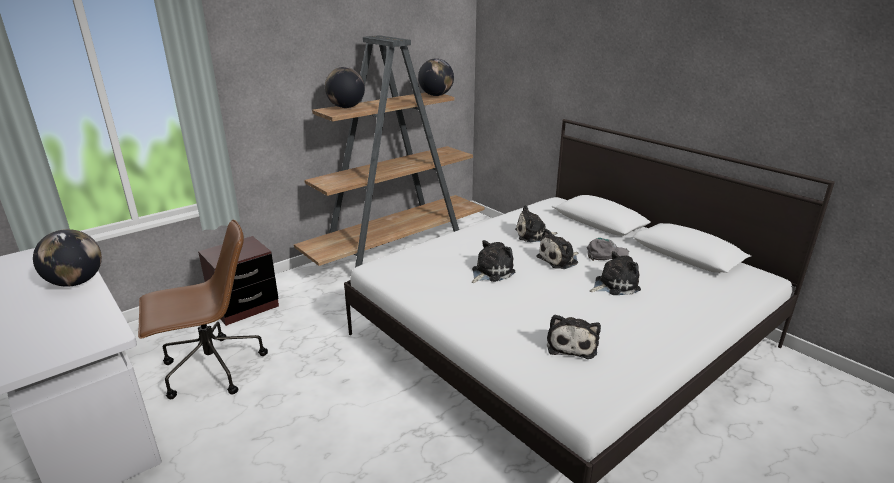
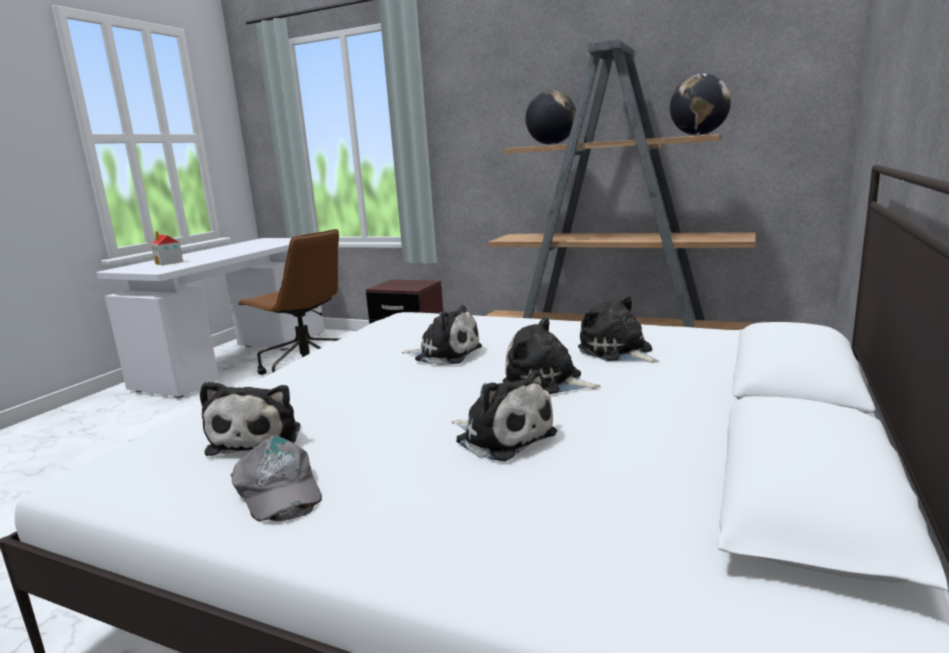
camera: 65 degrees right, 10 degrees down
(48, 331) = (169, 262): none -> toy house
(76, 282) = (242, 251): globe -> none
(571, 344) = (259, 438): plush toy -> plush toy turned 75 degrees counterclockwise
(606, 254) = (633, 410): grey cap -> grey cap (277, 491)

